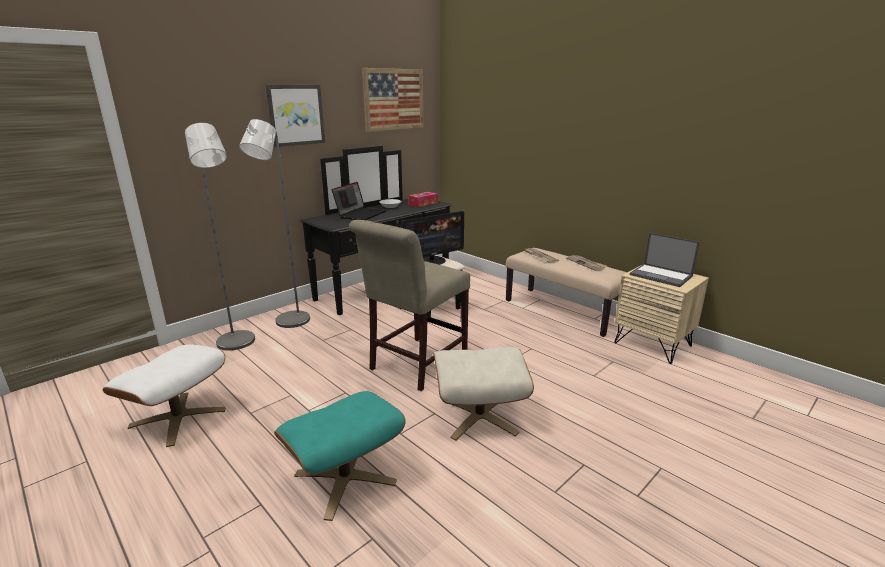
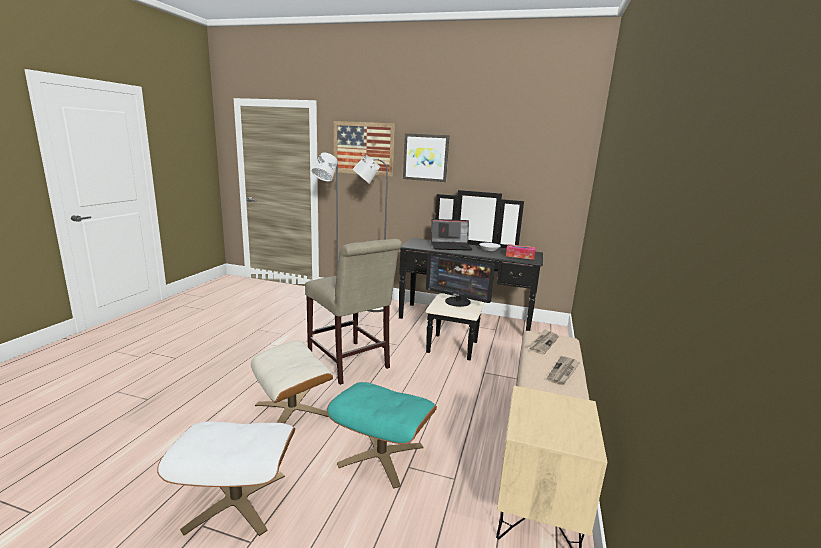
camera: 60 degrees right, 5 degrees down
(178, 418) = (245, 314): white ottoman -> white ottoman (236, 502)
(345, 479) = (201, 375): turquoise ottoman -> turquoise ottoman (381, 456)
(394, 99) = (529, 153): picture -> picture (363, 148)
(414, 365) = (350, 364): beige chair -> beige chair turned 135 degrees counterclockwise
(661, 275) = (551, 415): laptop -> none

